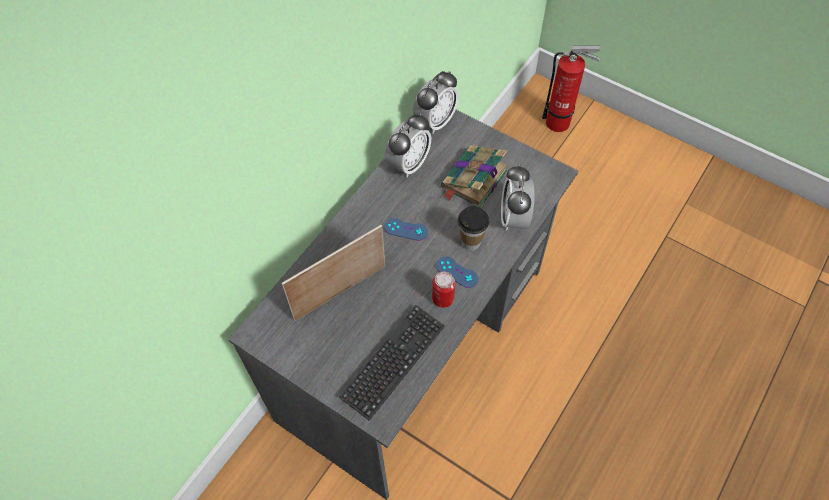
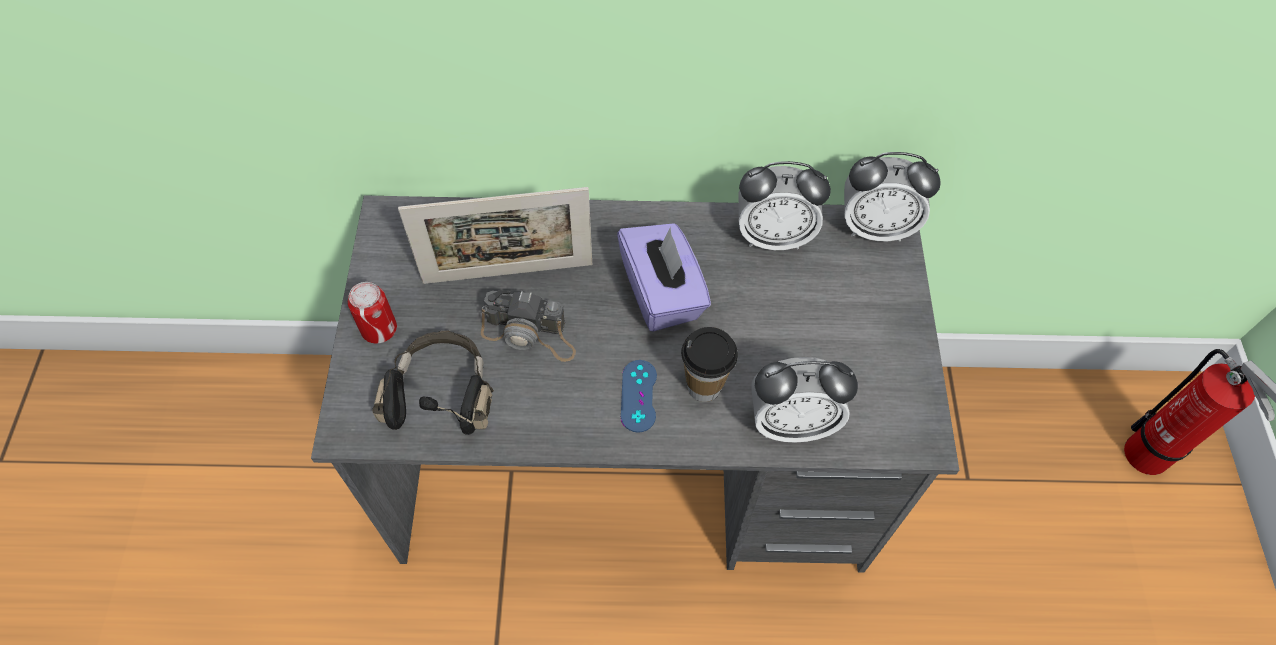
camera: 55 degrees right, 0 degrees up
(340, 292) = (508, 273): picture frame -> picture frame turned 150 degrees clockwise
(386, 301) = (530, 334): none -> camera
(393, 362) = (441, 395): keyboard -> black headphones
(406, 229) = (662, 293): blue game controller -> purple tissue box
(443, 298) = (582, 401): can -> can (379, 329)
(473, 181) = (813, 332): book -> none
(514, 218) = (791, 422): alarm clock -> alarm clock turned 150 degrees counterclockwise

